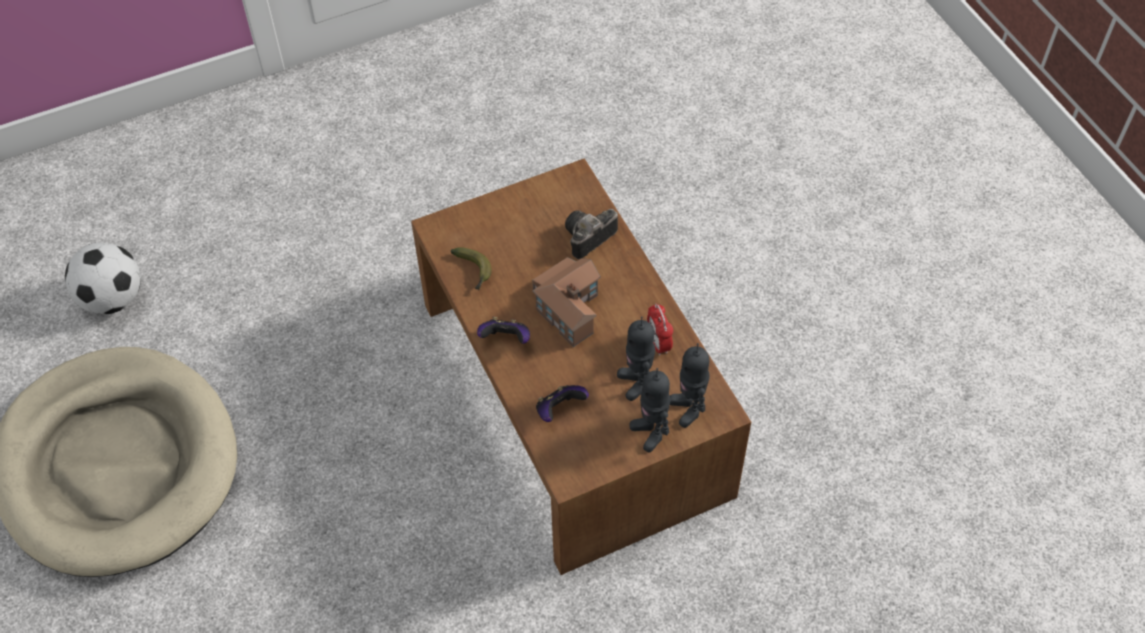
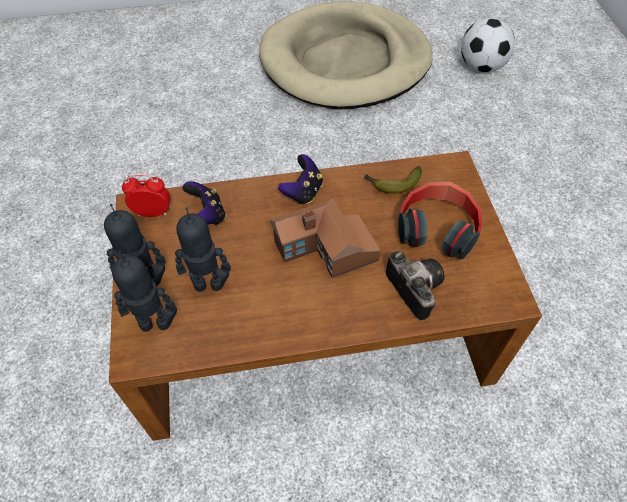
camera: 105 degrees right, 0 degrees up
(518, 231) = (437, 228): none -> headphones
(658, 343) = (248, 318): alarm clock -> alarm clock (152, 212)

